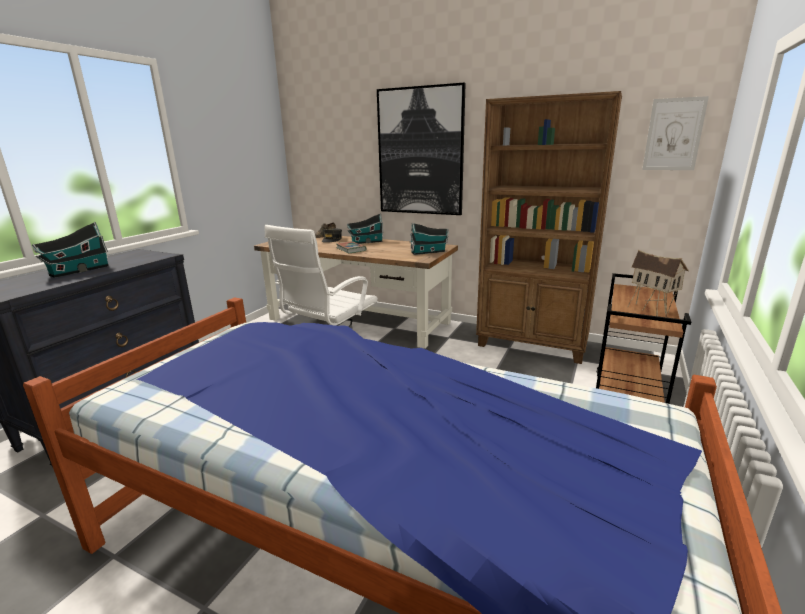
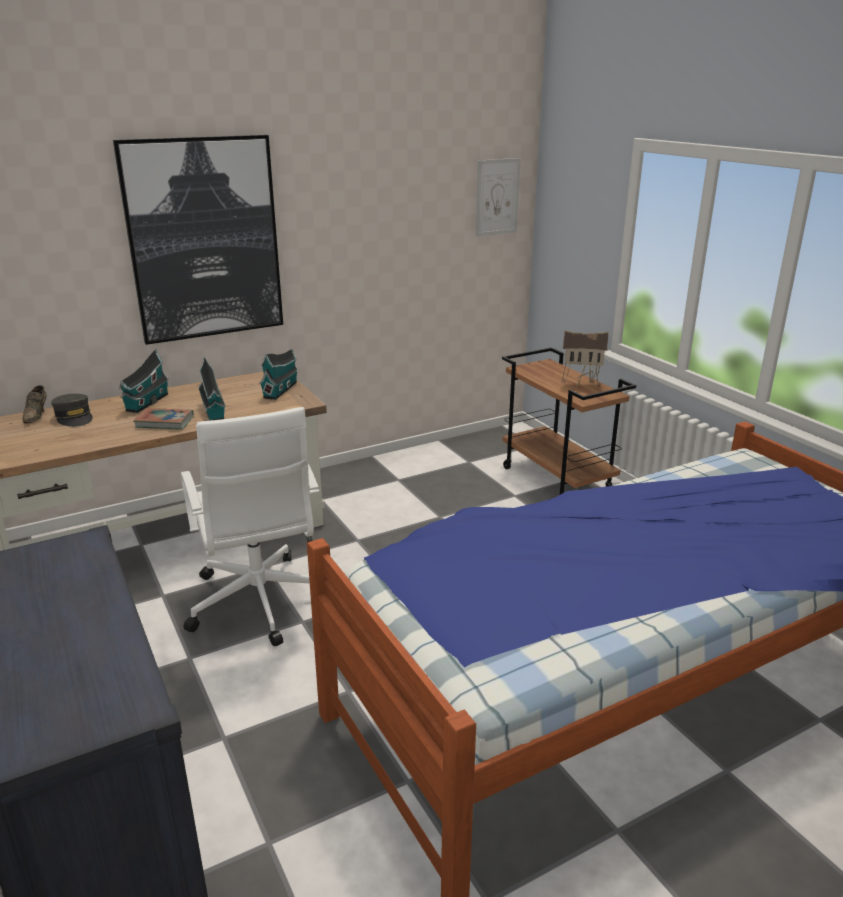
camera: 55 degrees left, 5 degrees up
(77, 271) = (54, 631): toy house -> toy house (213, 412)
(532, 345) = (412, 466): brown bookcase -> none

